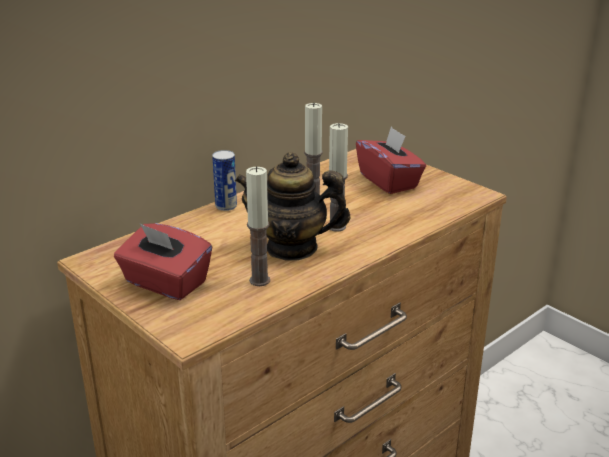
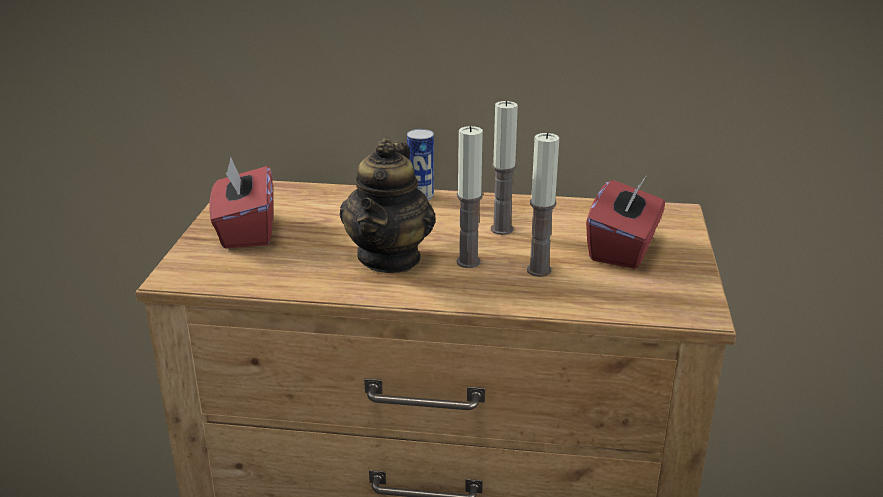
camera: 50 degrees right, 0 degrees up
(259, 280) = (306, 268): candle -> candle (539, 270)
(292, 248) = (390, 257): teapot -> teapot turned 135 degrees counterclockwise

